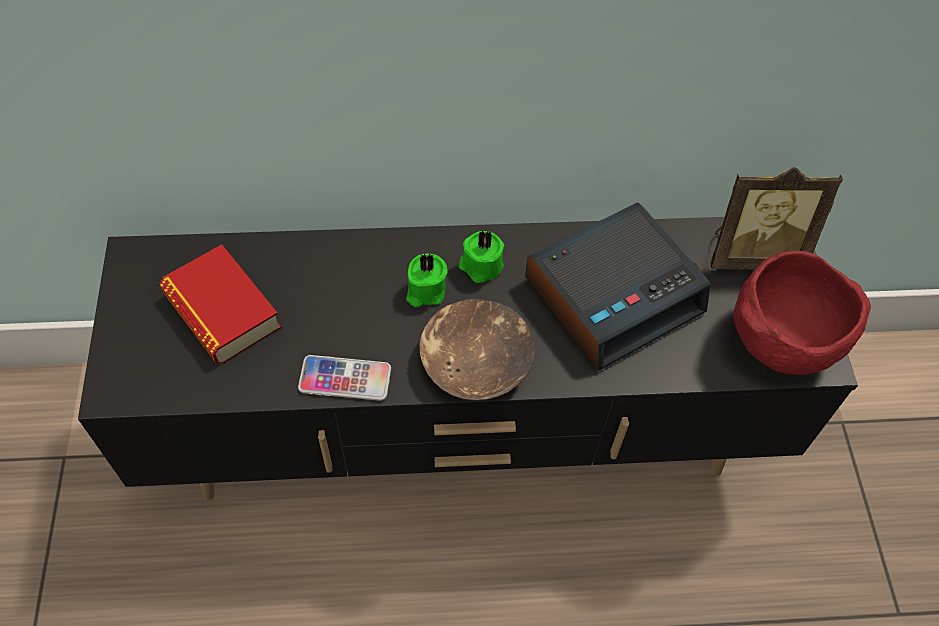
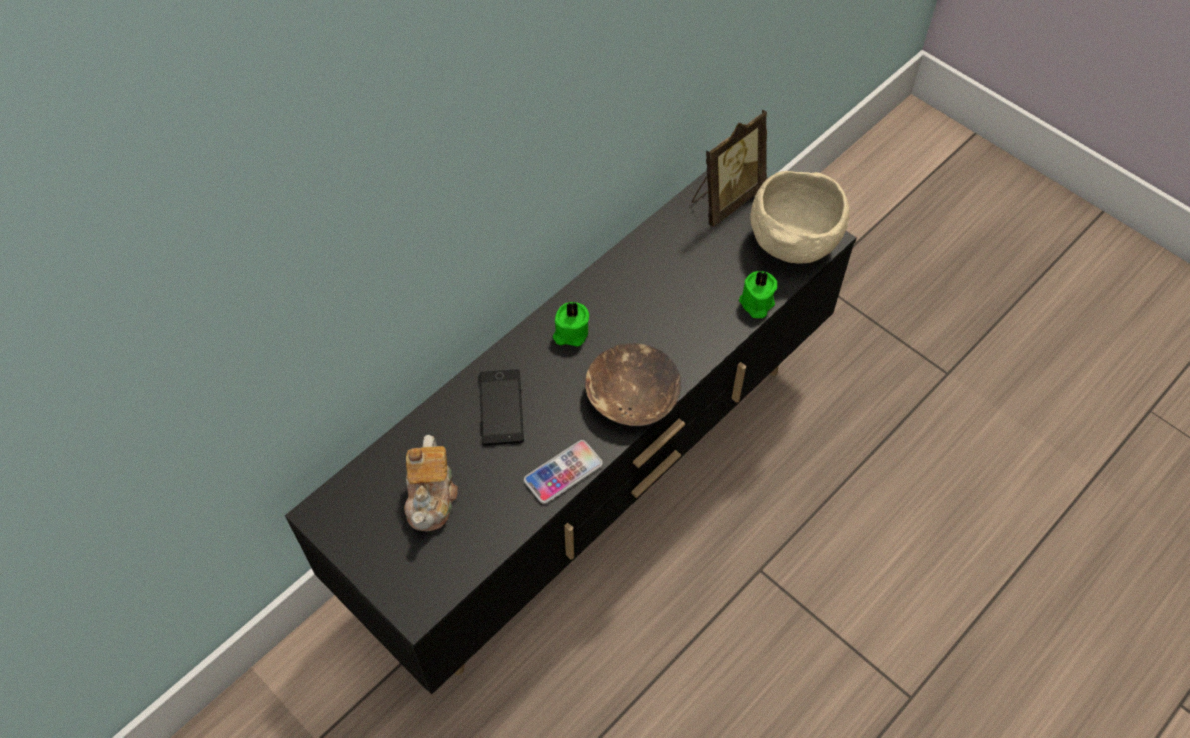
camera: 40 degrees left, 0 degrees up
(222, 311) = (431, 497): book -> teapot
(355, 283) = (501, 407): none -> phone
(425, 291) = (552, 377): green candle -> green candle (756, 304)
(614, 293) = (670, 287): alarm clock -> none
(782, 341) = (793, 242): red bowl -> beige bowl

